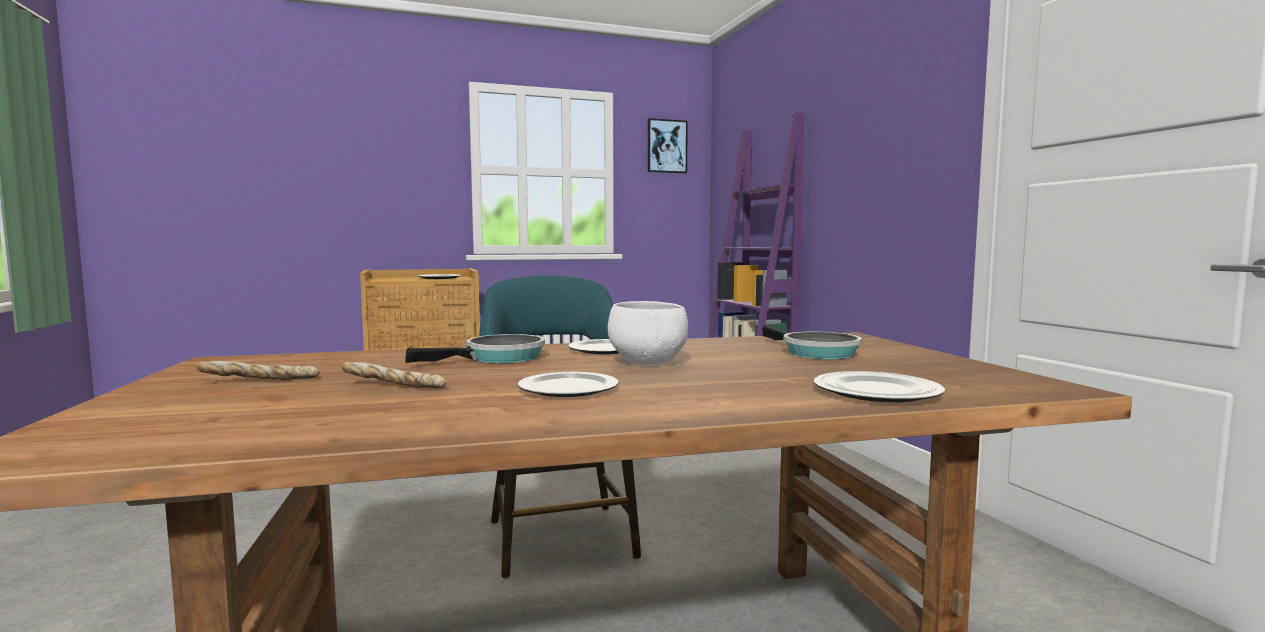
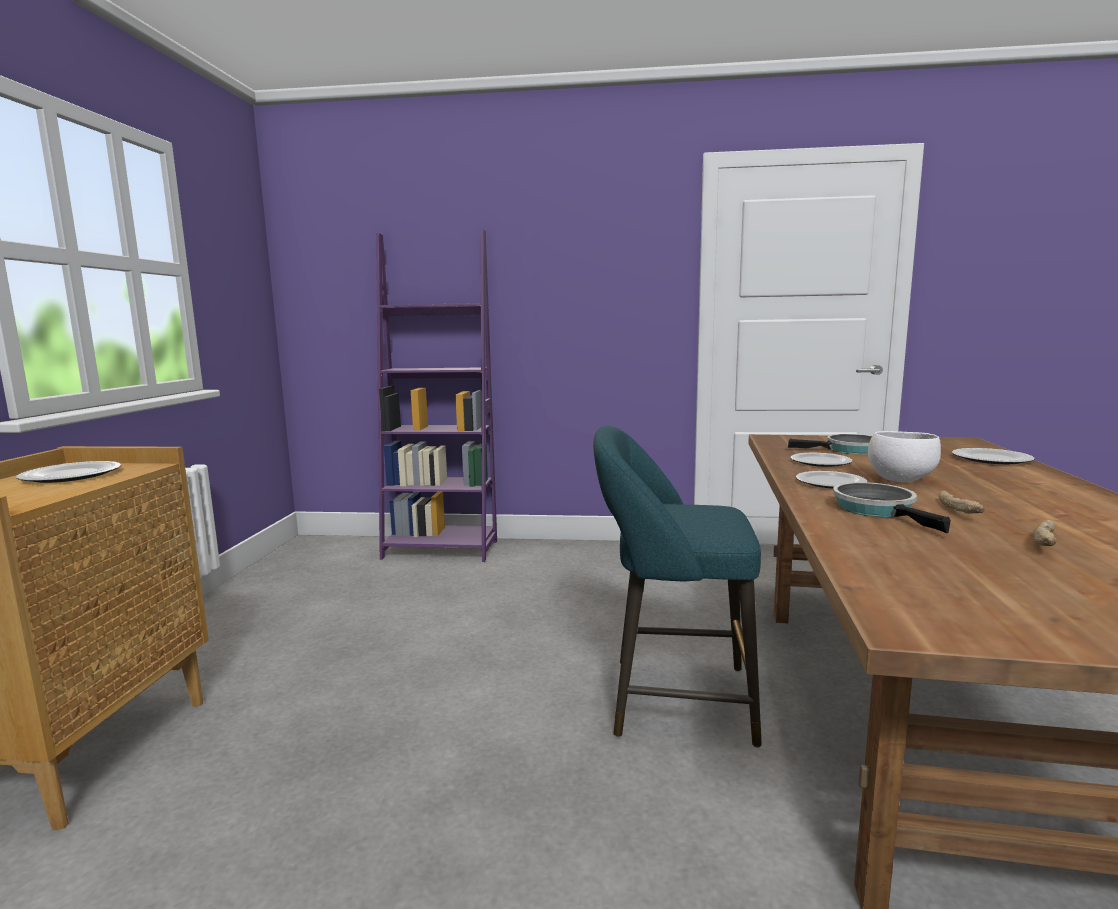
camera: 65 degrees left, 5 degrees up
(260, 381) = (1055, 592): bread -> bread (959, 511)
(567, 389) = (1021, 503): plate -> plate (821, 462)
(666, 146) = (233, 235): picture -> none

